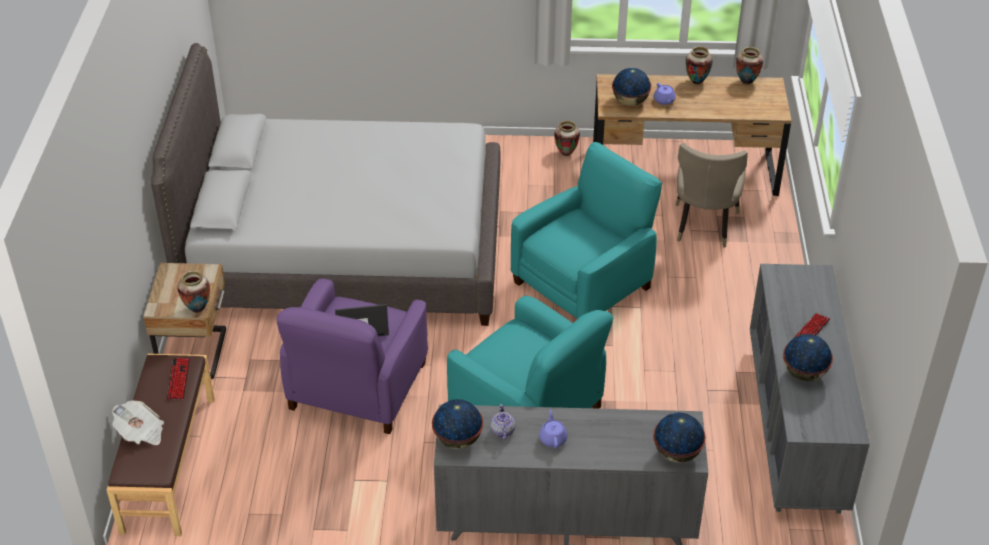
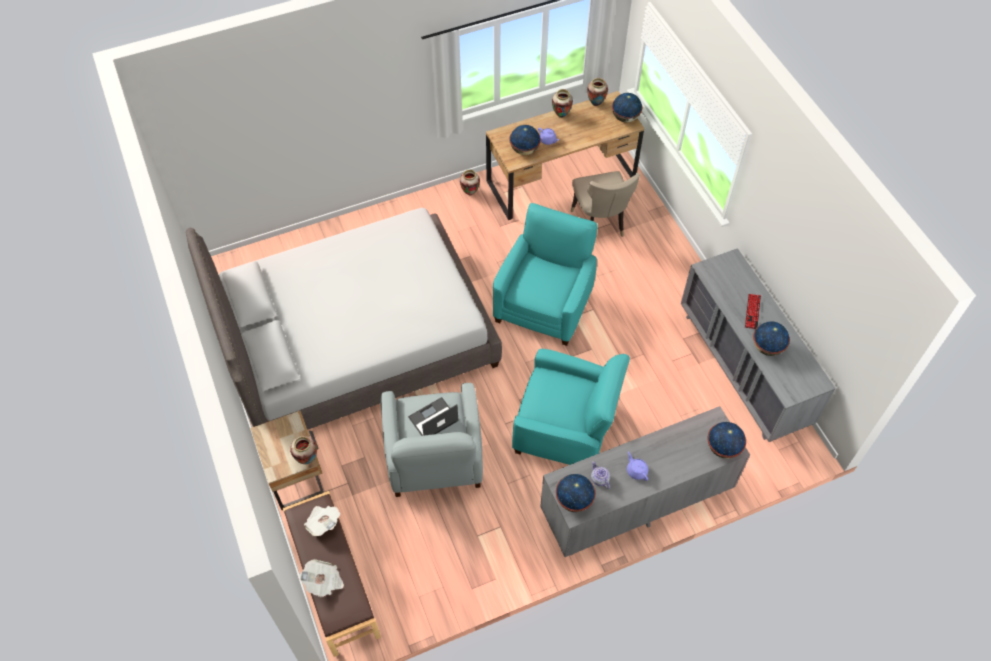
camera: 25 degrees left, 15 degrees up
(178, 379) = (323, 523): keyboard -> newspaper
(356, 388) = (434, 458): purple armchair -> grey armchair
(773, 105) = (625, 118): none -> globe

